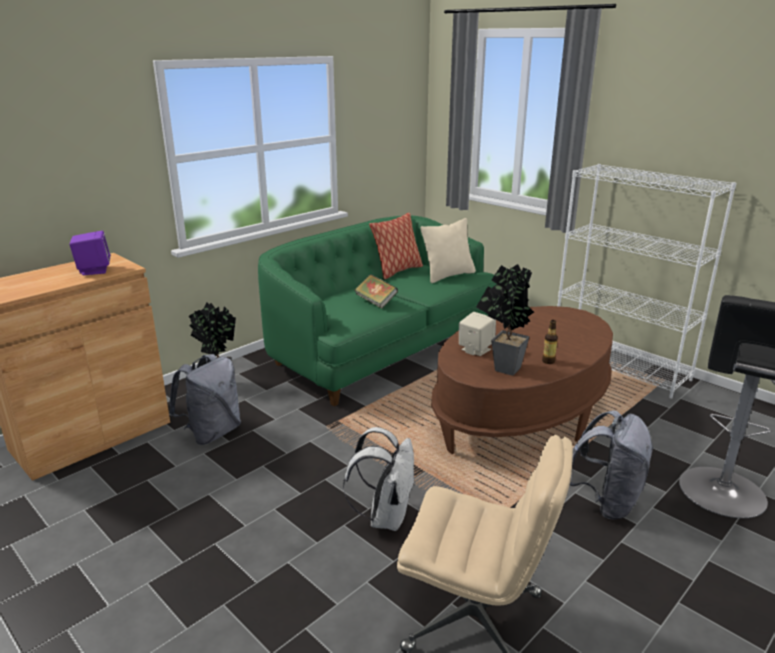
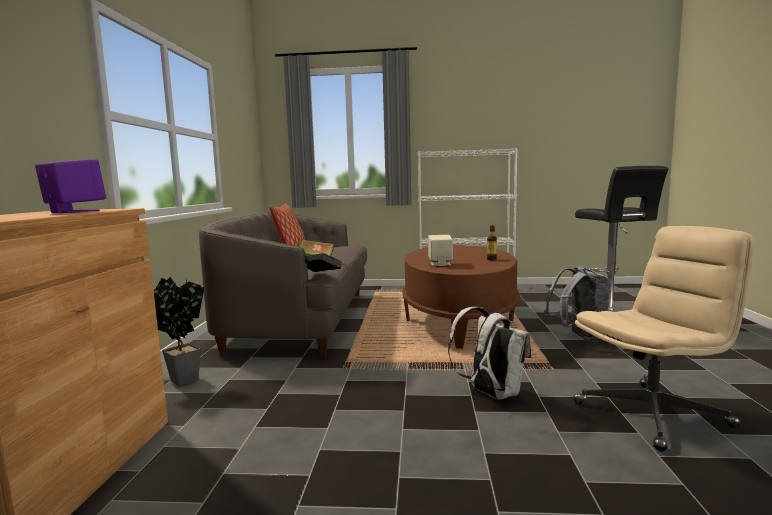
camera: 40 degrees left, 15 degrees down
(212, 433) = (236, 410): grey backpack -> none
(335, 330) = (319, 275): none -> book
(382, 348) = (301, 319): green sofa -> grey sofa
(448, 275) = (335, 247): beige pillow -> none
(503, 370) = (479, 266): potted plant -> none

